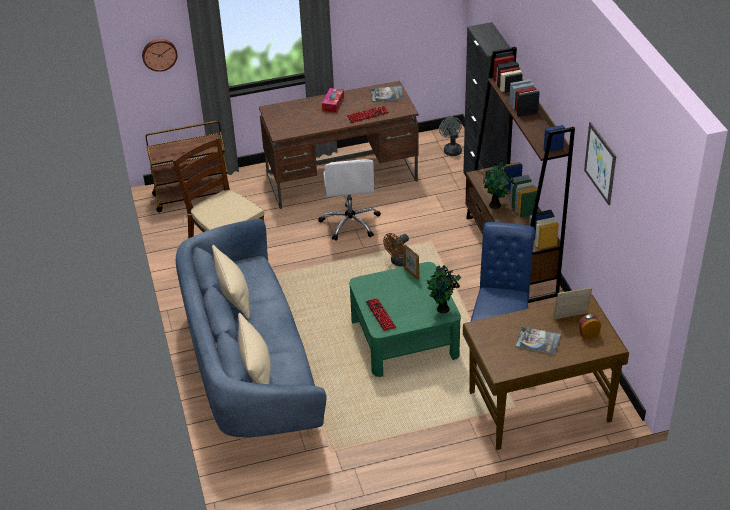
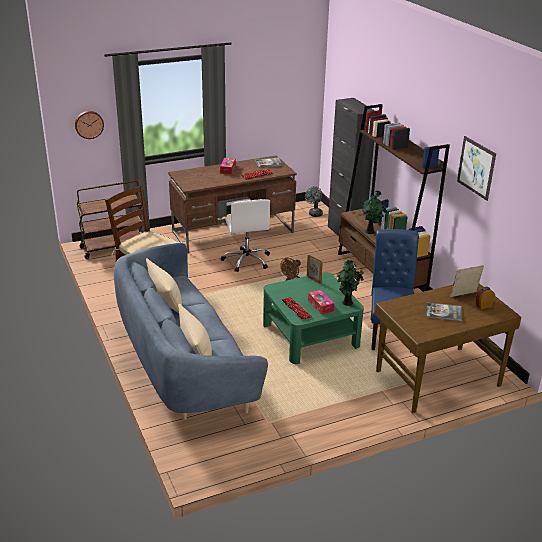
camera: 10 degrees left, 10 degrees down
(410, 311) = (320, 305): none -> tissue box

